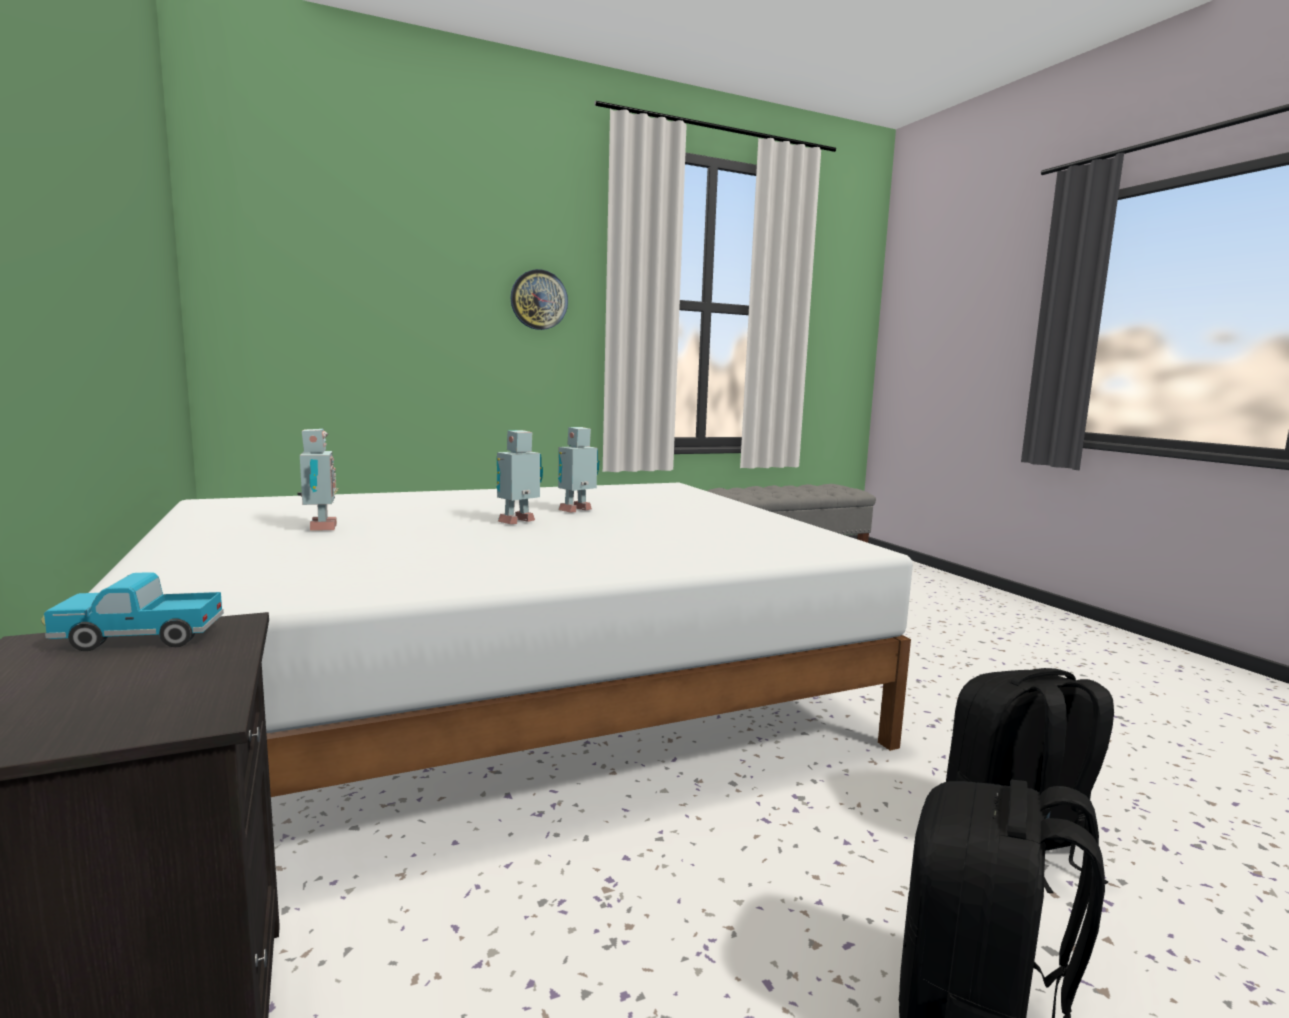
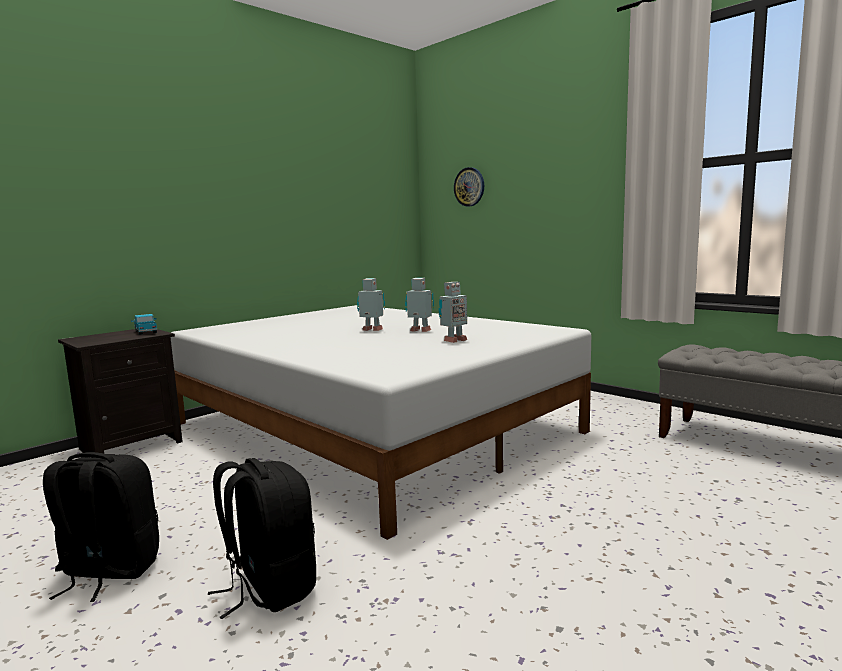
camera: 70 degrees right, 0 degrees up
(319, 528) = (321, 320): toy robot -> toy robot (453, 340)
(539, 300) = (585, 180): wall clock -> wall clock (469, 187)

